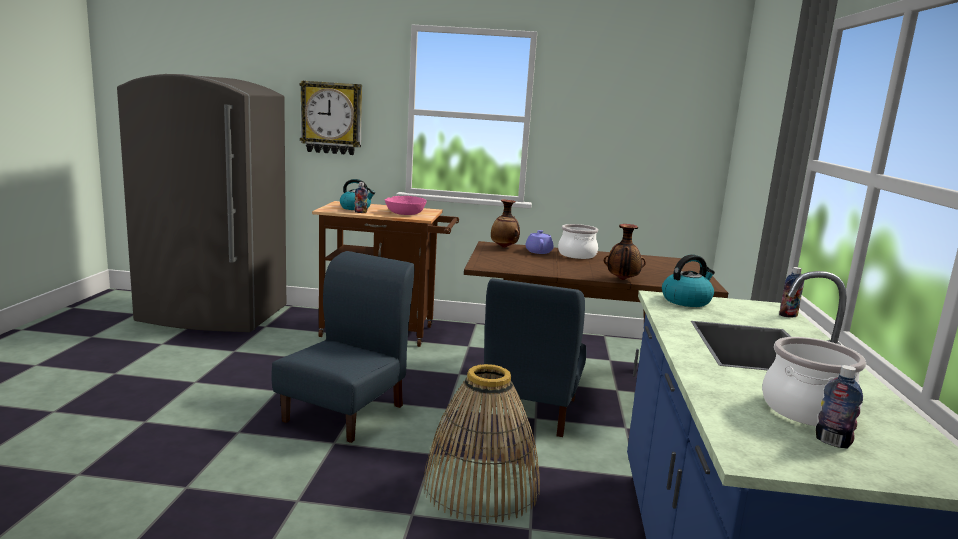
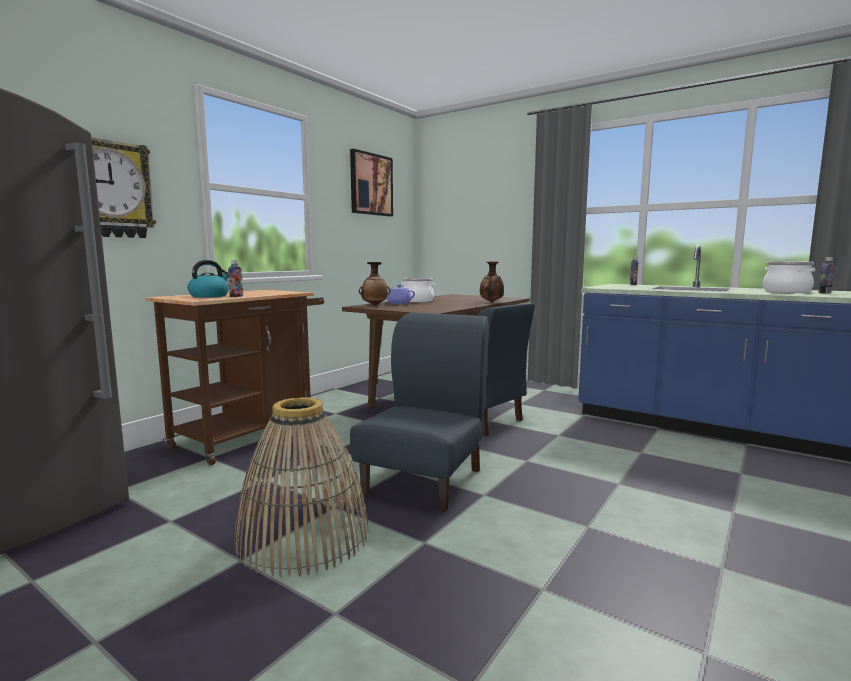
camera: 60 degrees left, 5 degrees down
(345, 413) = (424, 480): blue chair -> blue chair turned 60 degrees clockwise
(405, 213) = (266, 292): pink bowl -> none
(481, 487) = (584, 455): basket -> basket (303, 536)
(636, 100) = (371, 184): none -> picture
(686, 301) = (606, 287): kettle -> none

